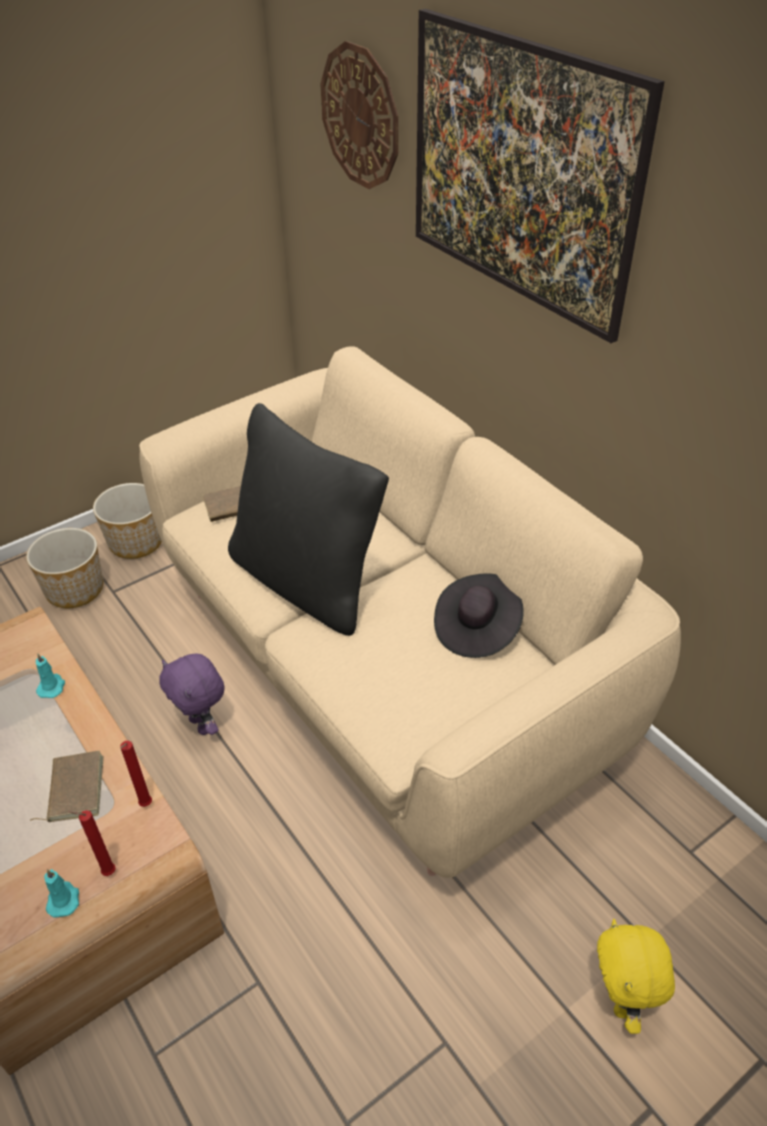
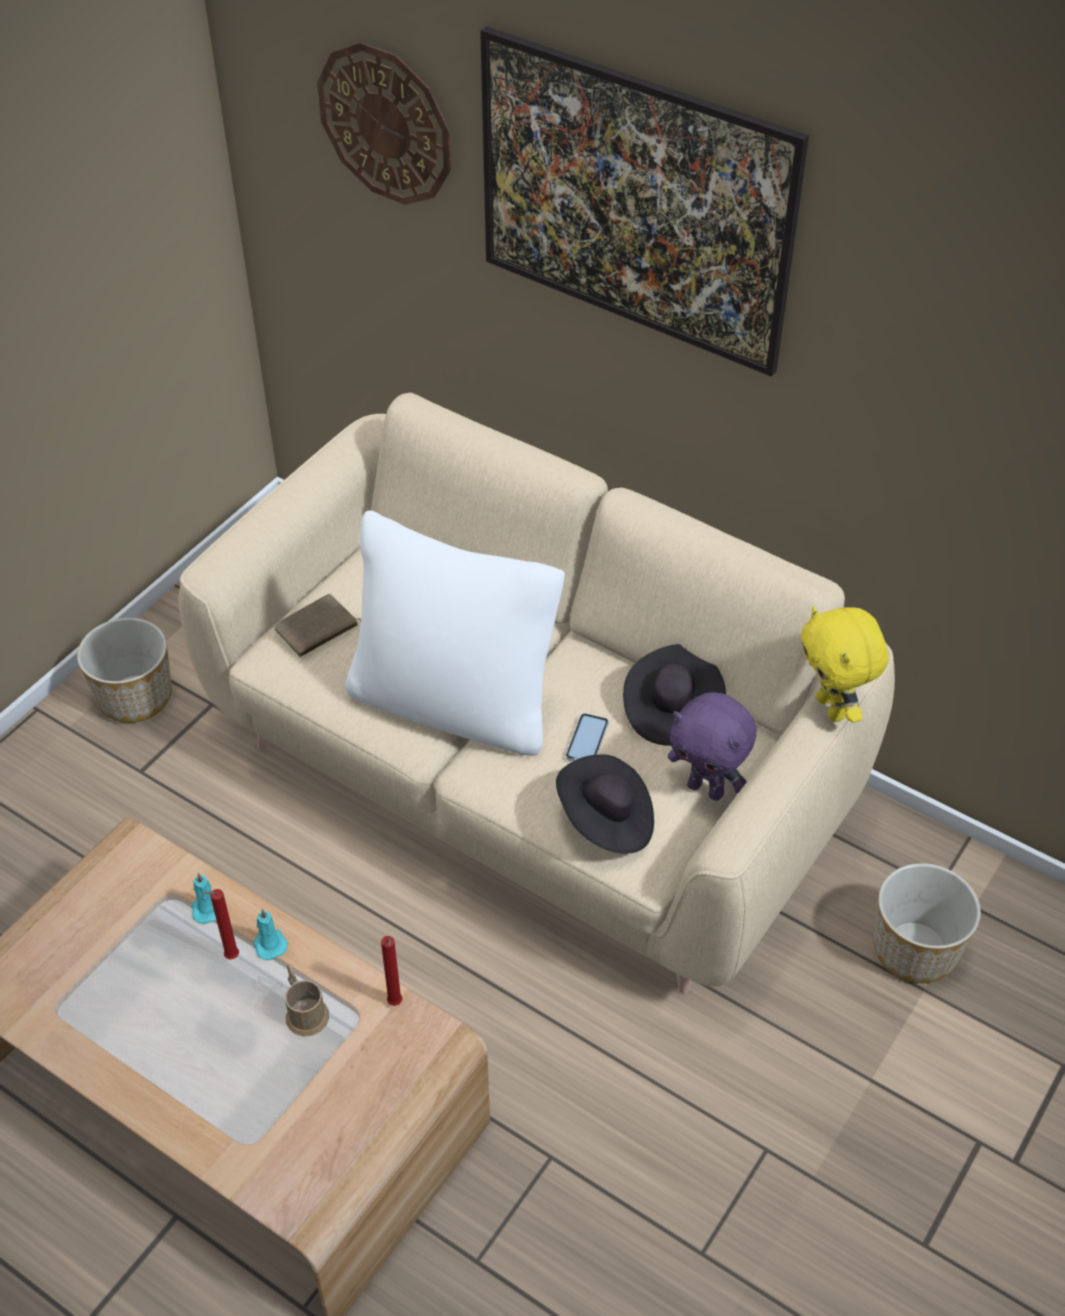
camera: 20 degrees left, 5 degrees up
(63, 899) = (363, 1123): turquoise candle -> turquoise candle (269, 943)
(73, 789) = (304, 1011): brown book -> brown mug
(76, 590) = (89, 782): planter -> planter (916, 949)
(106, 872) = (393, 1083): red candle -> red candle (229, 957)
(202, 725) = (347, 906): purple plush toy -> purple plush toy (706, 789)
(307, 582) = (454, 703): black pillow -> white pillow
(380, 702) = (606, 821): none -> black hat
(395, 634) = (587, 740): none -> phone
(621, 1001) = (919, 1055): yellow plush toy -> yellow plush toy (832, 708)

